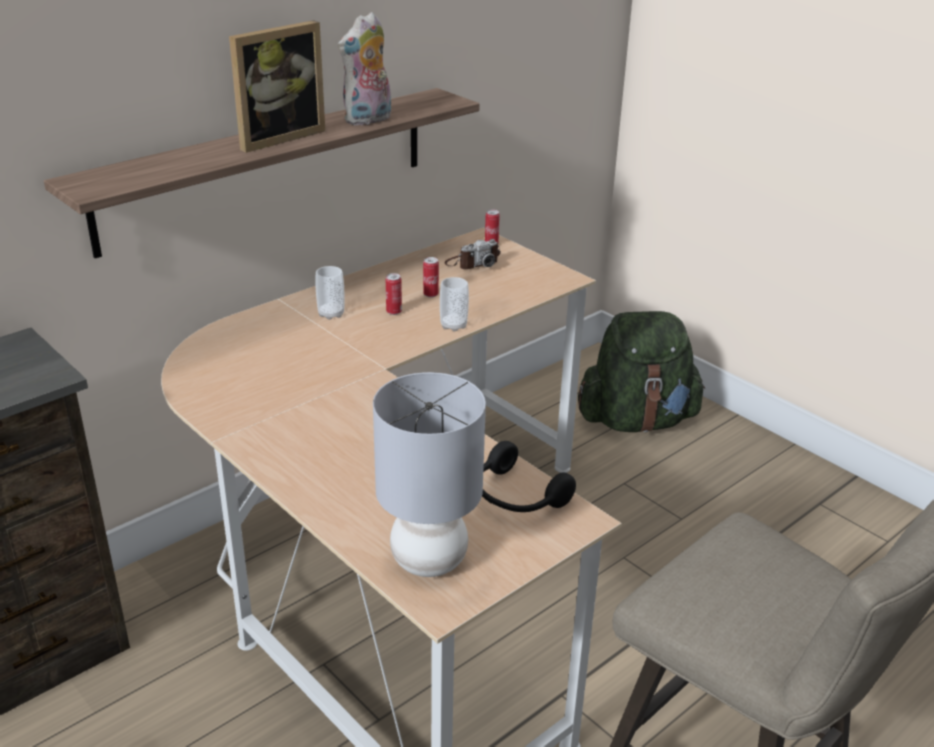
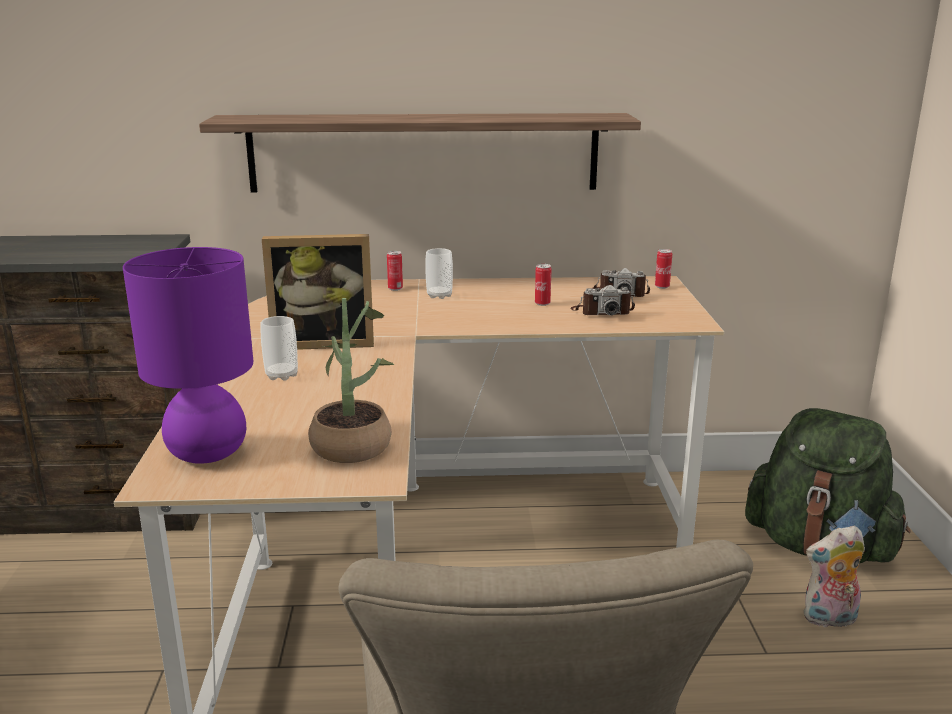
camera: 40 degrees right, 10 degrees down
(276, 137) = (416, 117): picture frame -> picture frame (323, 342)
(368, 120) = (512, 118): plush toy -> plush toy (829, 619)
(394, 312) = (490, 306): can -> can (395, 289)
(429, 561) = (206, 453): grey table lamp -> purple table lamp
(453, 325) = (523, 326): cup -> cup (281, 375)
(489, 289) = (602, 312): none -> camera
(515, 496) = (352, 442): black headphones -> potted plant

